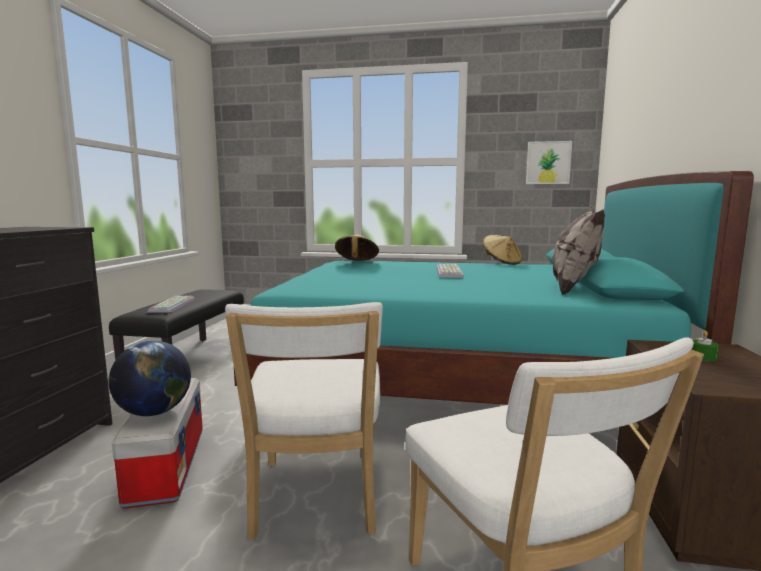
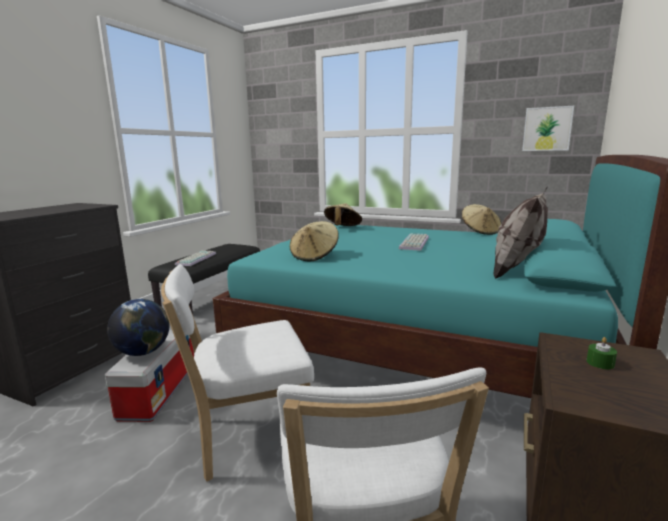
camera: 15 degrees right, 5 degrees up
(315, 501) = (248, 437): white chair -> white chair turned 60 degrees clockwise
(353, 286) = (314, 256): none -> beige hat

